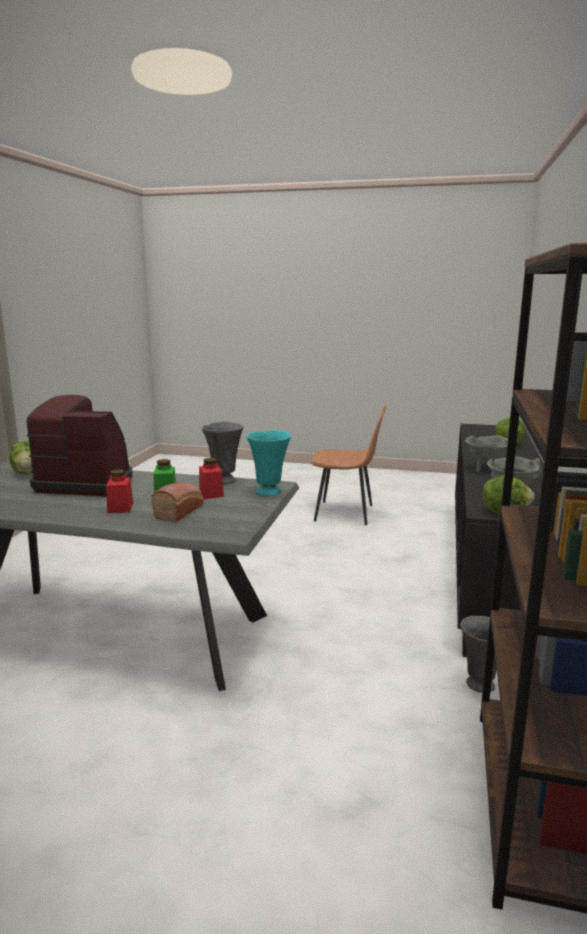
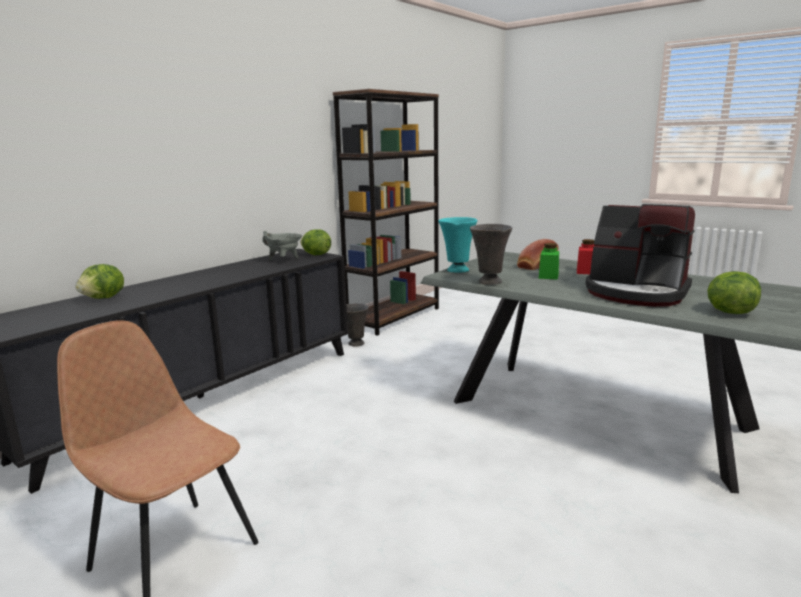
camera: 155 degrees left, 0 degrees up
(211, 494) = (507, 274): red jar -> none
(486, 469) = (232, 277): grey cooking pot -> none

